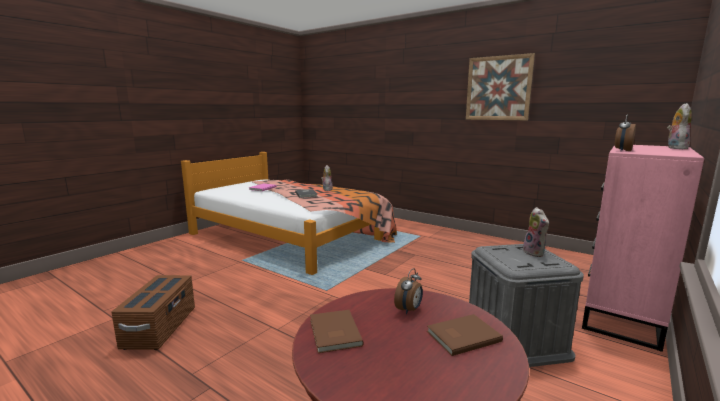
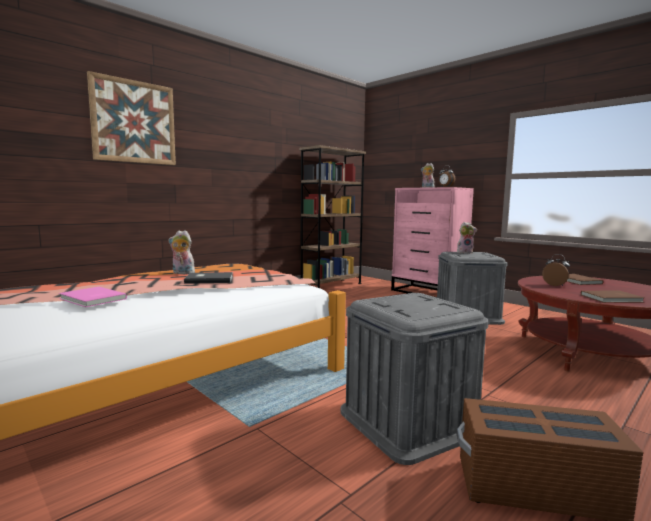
camera: 80 degrees left, 5 degrees down
(238, 296) = (409, 421): none -> grey storage box
(498, 88) = (266, 141): picture -> picture (134, 122)
(558, 255) = (331, 285): none -> brown bookcase

